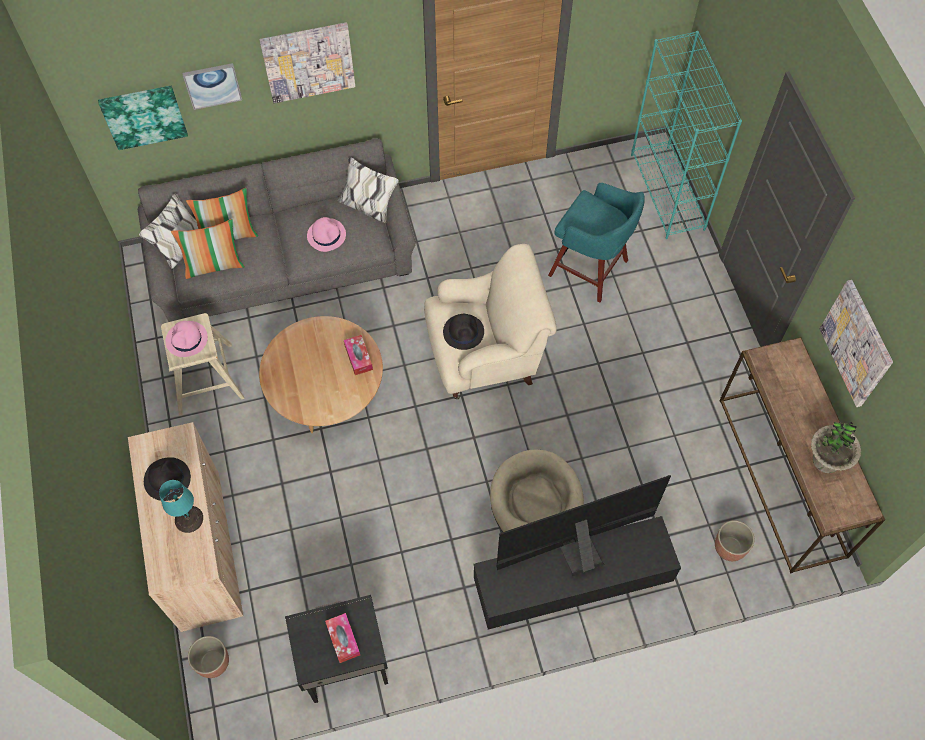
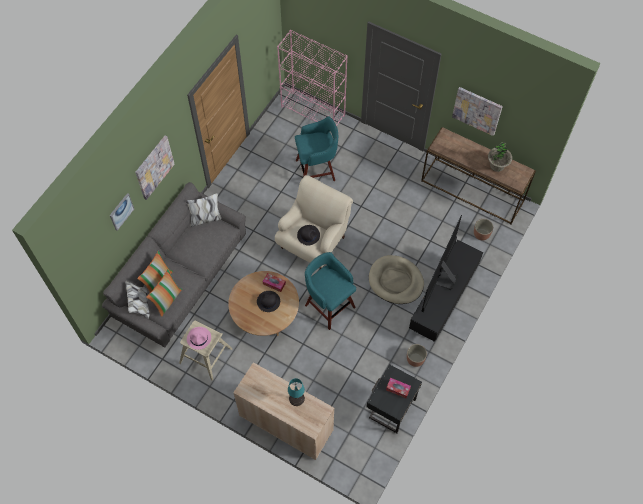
camera: 45 degrees left, 0 degrees up
(144, 116) = (97, 251): picture -> none
(167, 479) = (269, 392): black hat -> black hat (268, 301)
(213, 662) = (341, 458): planter -> planter (415, 359)
(326, 235) = (203, 245): pink hat -> none
(416, 453) = (329, 305): none -> turquoise stool
(668, 192) = (313, 111): turquoise bookcase -> pink bookcase

